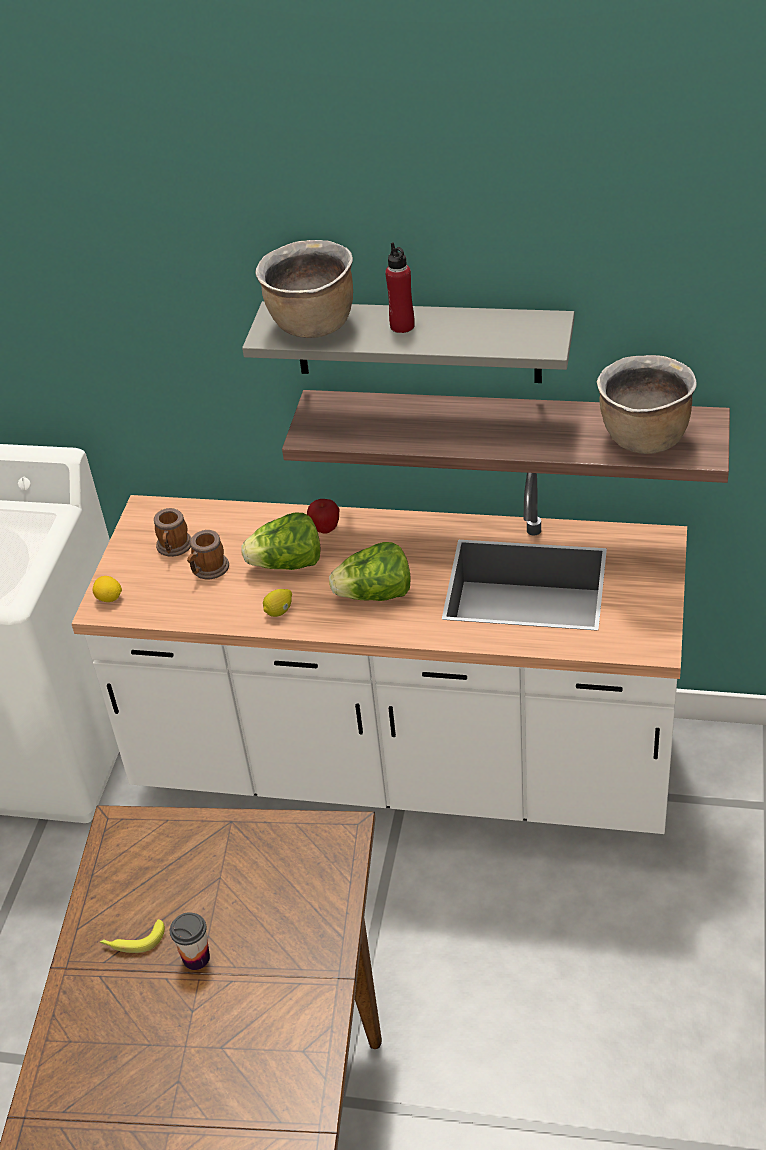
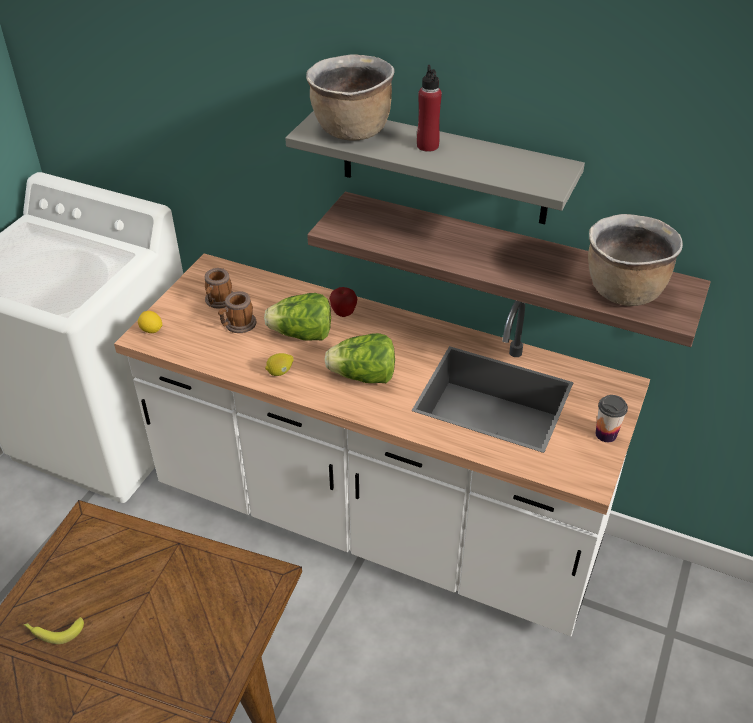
camera: 10 degrees right, 0 degrees up
(196, 958) = (98, 663): cup -> cup (606, 434)

